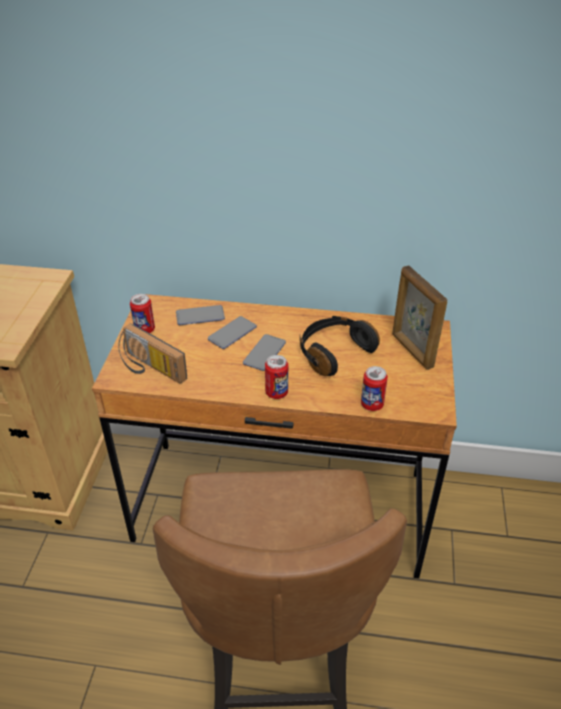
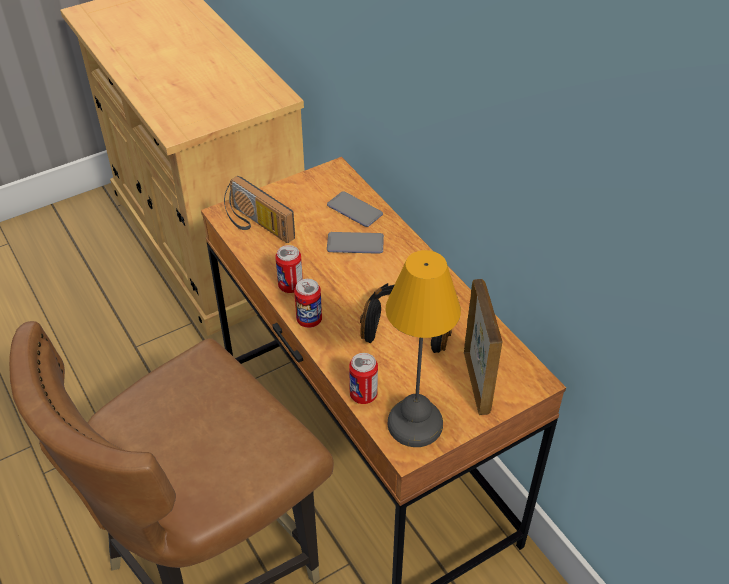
camera: 50 degrees right, 5 degrees up
(145, 329) = (299, 190): can -> can (290, 286)
(149, 368) = (256, 225): radio -> radio turned 45 degrees counterclockwise
(264, 353) = (352, 280): phone -> none
(411, 350) = (477, 382): picture frame -> picture frame turned 150 degrees clockwise
(417, 395) = (414, 422): none -> table lamp

